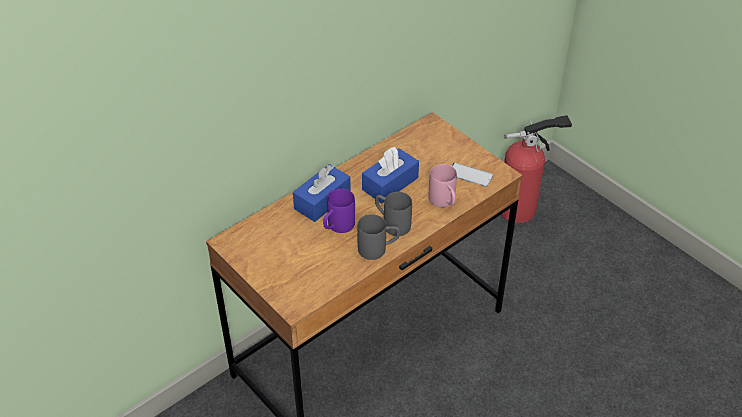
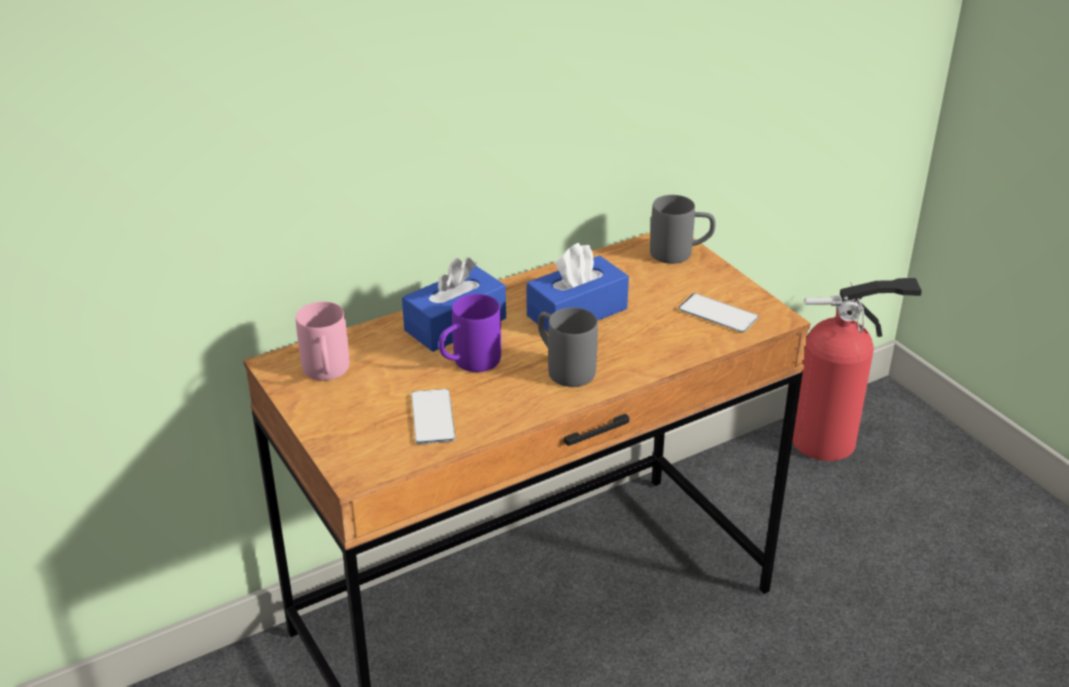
camera: 10 degrees right, 10 degrees down
(327, 266) = (432, 417): none -> phone
(378, 249) = (529, 402): grey mug -> grey mug (680, 254)
(444, 202) = (663, 348): pink mug -> pink mug (326, 374)

